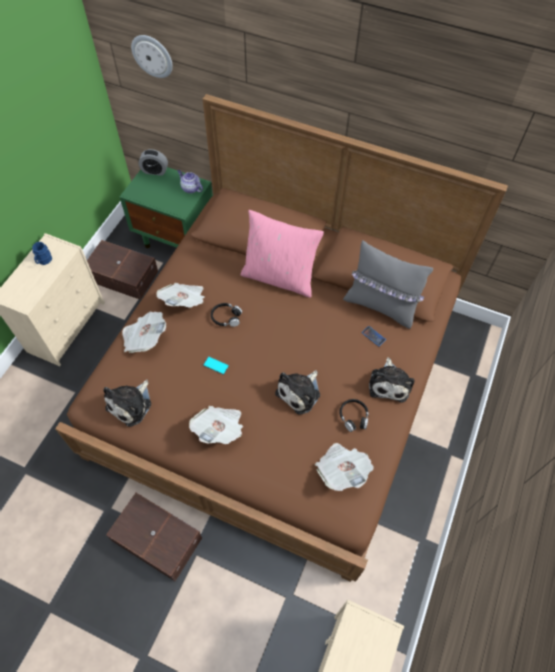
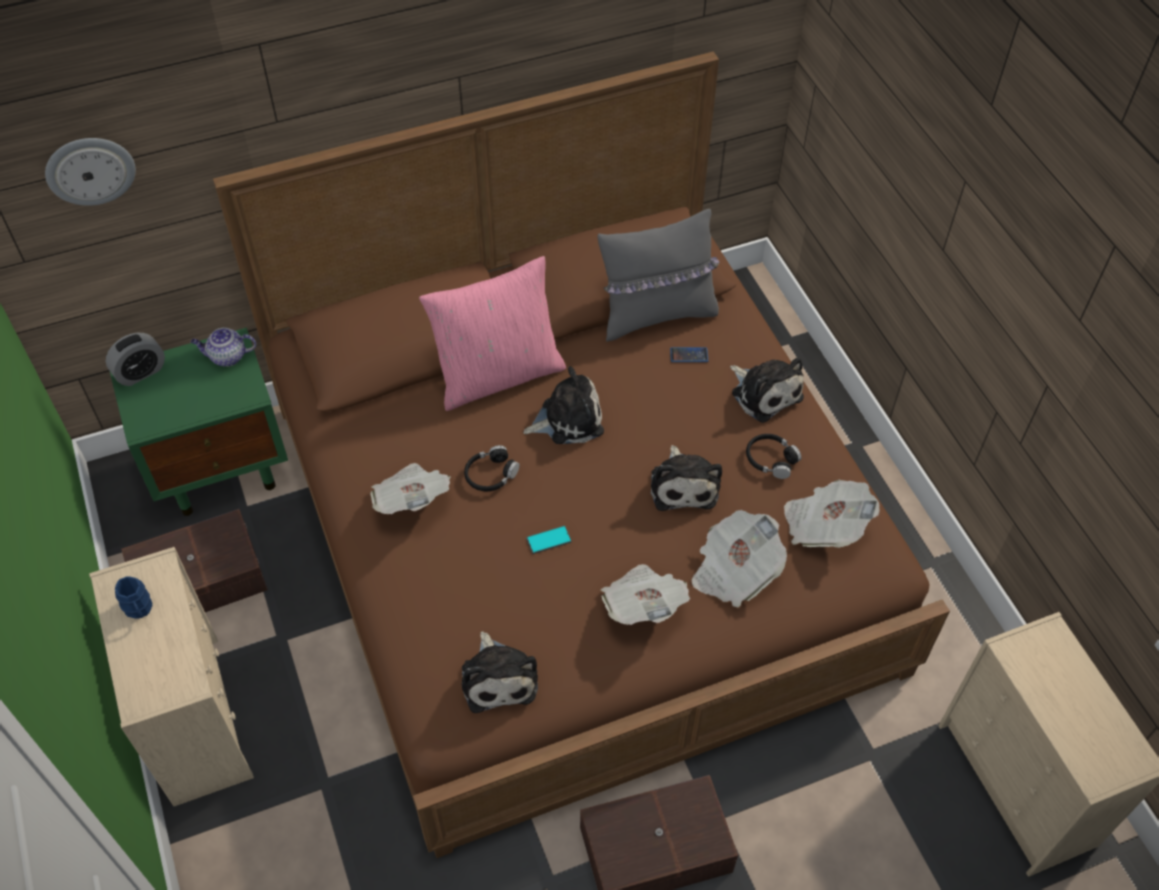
camera: 45 degrees left, 5 degrees down
(144, 338) = (414, 588): newspaper -> newspaper (734, 571)
(285, 320) = (568, 419): none -> plush toy

